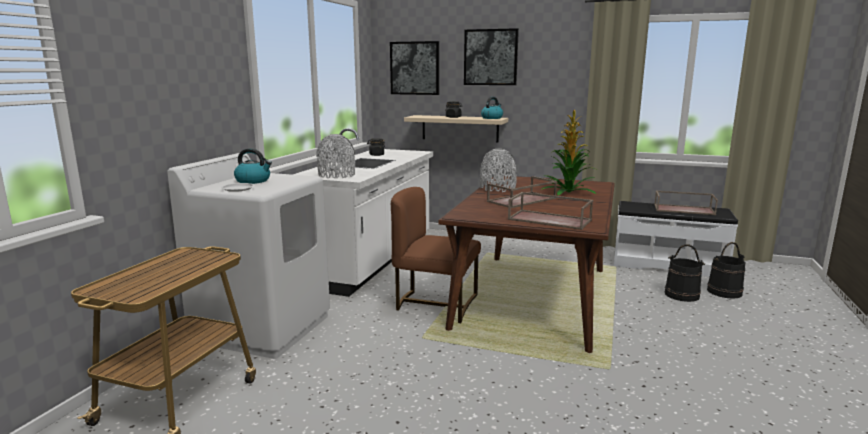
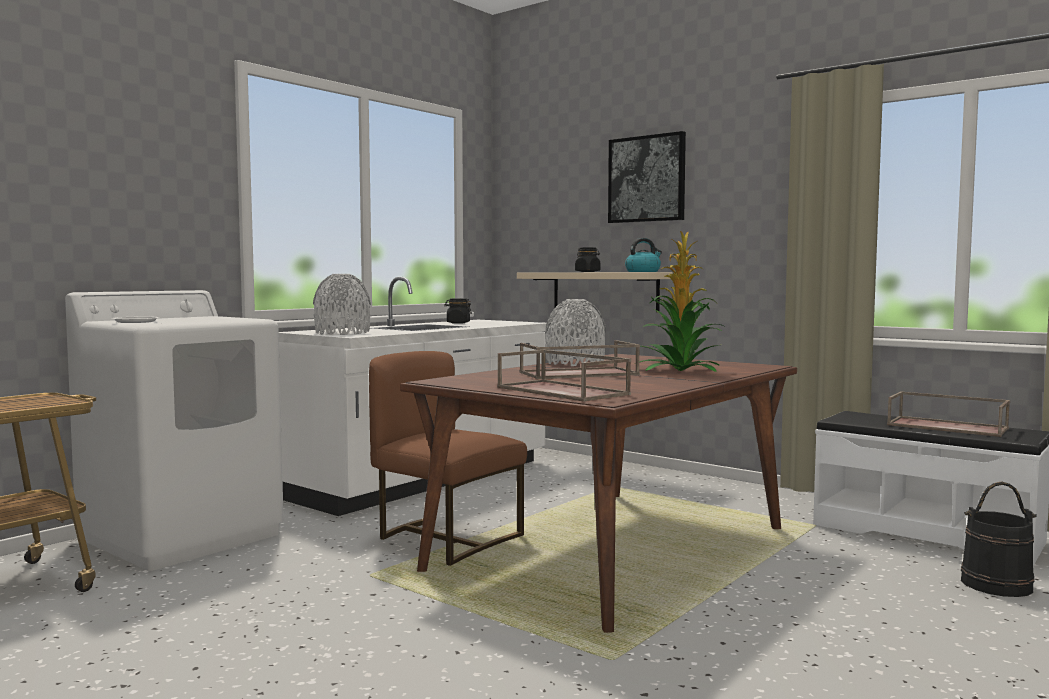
camera: 20 degrees right, 10 degrees down
(253, 181) = (179, 319): kettle -> none
(415, 68) = (545, 202): picture -> none
(682, 295) = (897, 578): black bucket -> none

